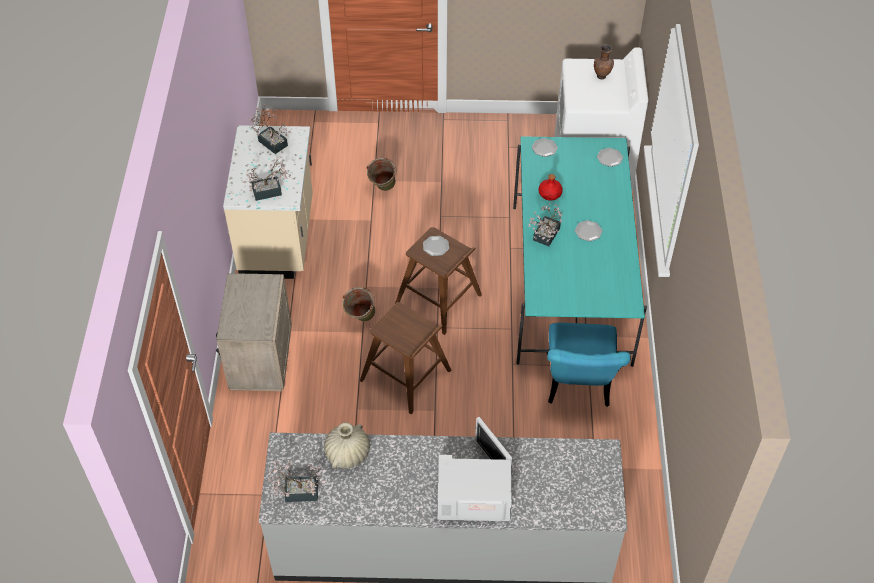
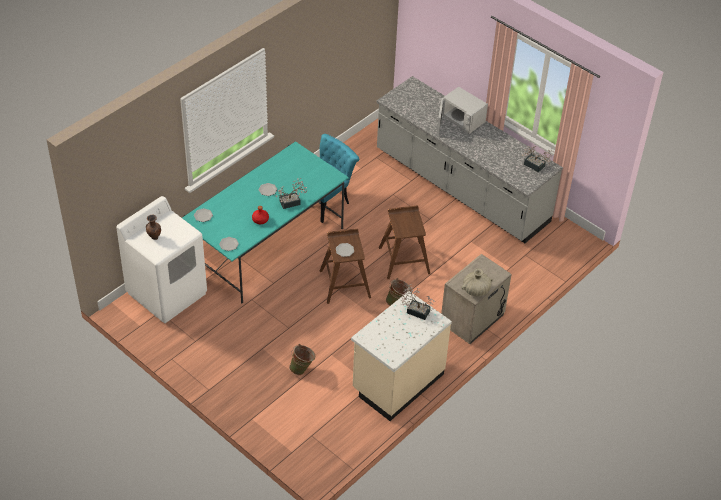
camera: 140 degrees left, 5 degrees down
(271, 141) = (384, 343): potted plant -> none
(347, 454) = (500, 165): beige vase -> beige vase (476, 290)

